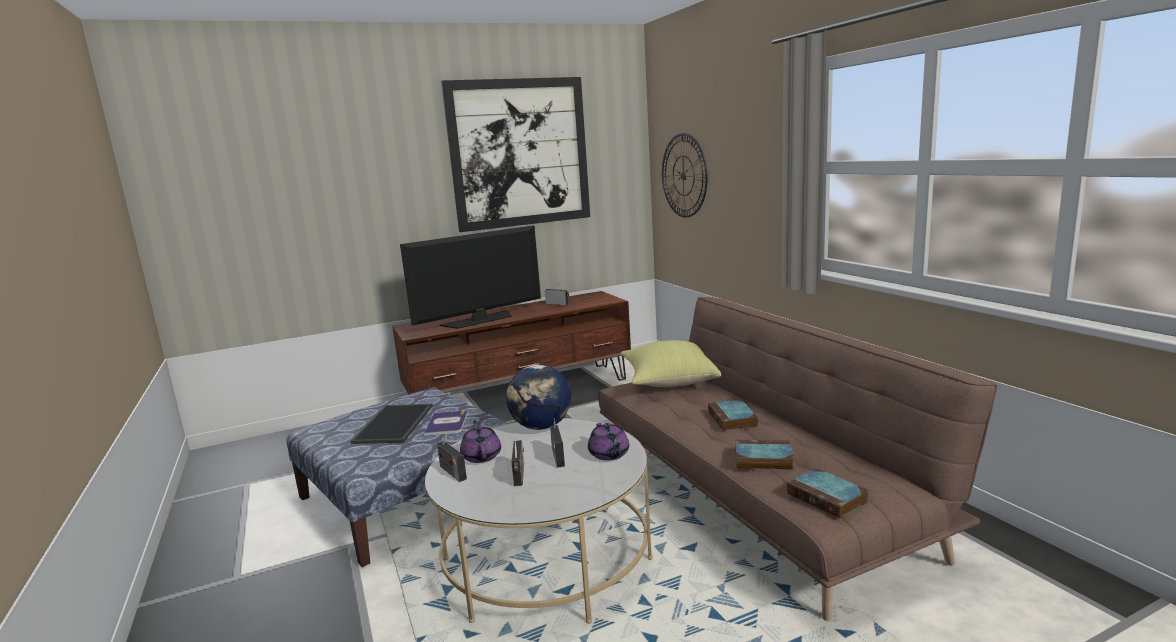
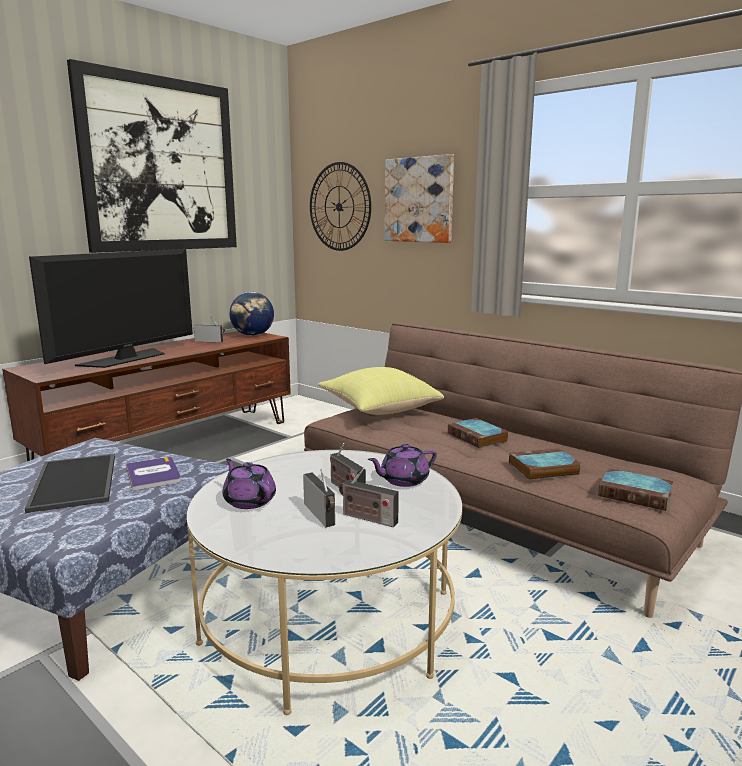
camera: 25 degrees left, 0 degrees up
(451, 472) = (225, 524): radio -> radio (367, 518)
(541, 426) = (294, 462): globe -> globe (253, 335)
(609, 454) = (403, 480): purple teapot -> purple teapot turned 105 degrees clockwise
(744, 171) = (419, 200): none -> picture

